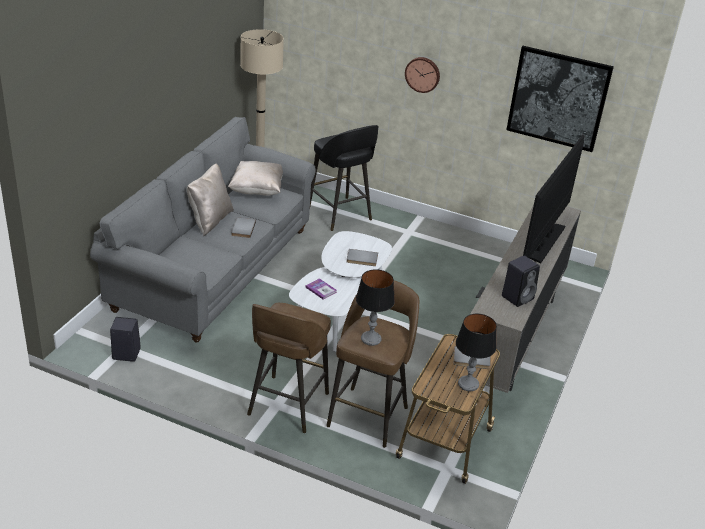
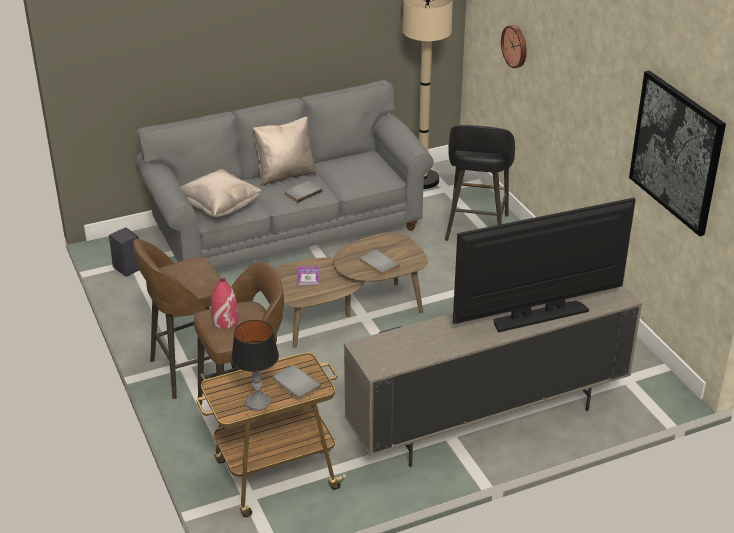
camera: 45 degrees right, 0 degrees up
(256, 190) = (363, 163): beige pillow -> beige pillow (220, 207)
(339, 310) = (349, 314): white coffee table -> brown coffee table
(370, 339) = (225, 320): table lamp -> red vase
(423, 74) = (571, 82): wall clock -> wall clock (515, 46)
(518, 297) = (418, 351): black speaker -> none

